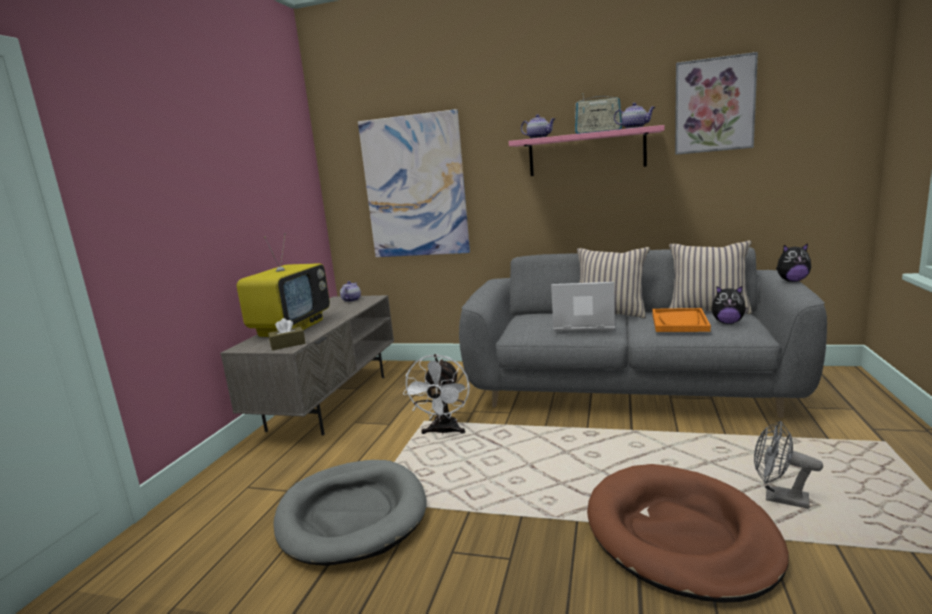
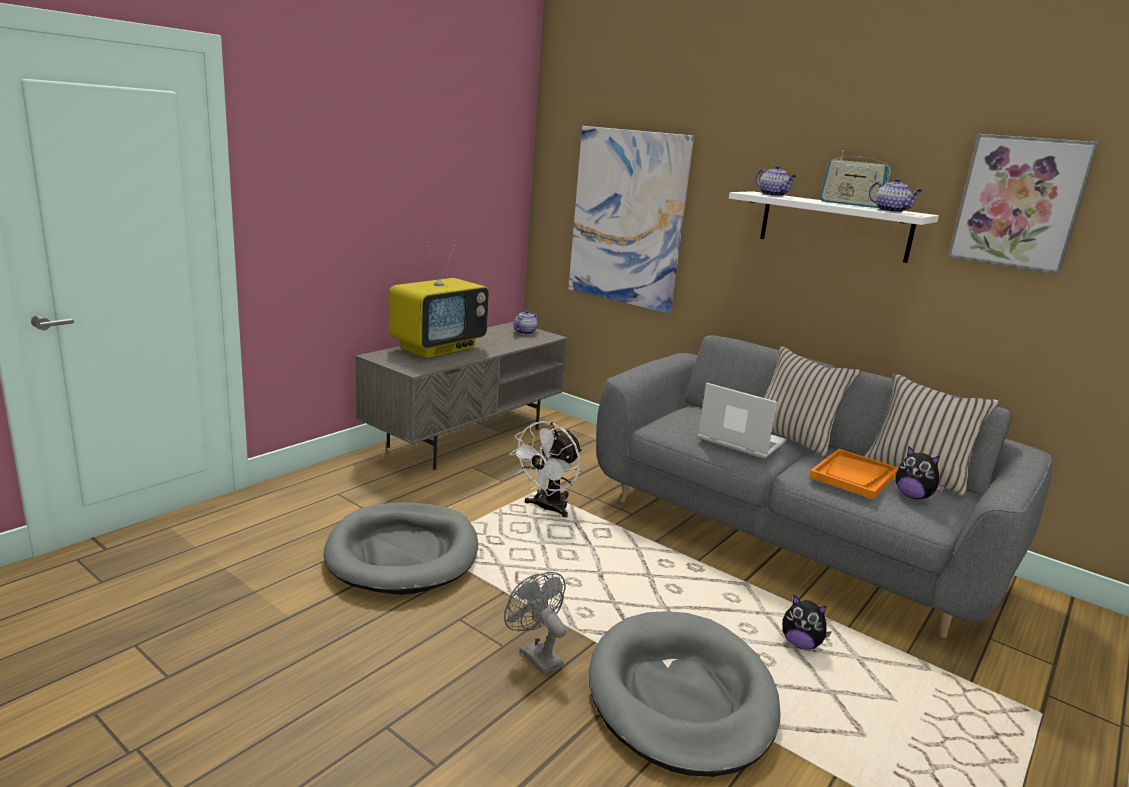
camera: 20 degrees right, 5 degrees up
(288, 345) = (417, 366): brown tissue box -> none
(586, 153) = (834, 226): pink shelf -> white shelf
(680, 535) = (681, 696): brown dog bed -> grey dog bed
(779, 498) = (827, 711): grey fan -> grey fan (535, 654)
(792, 281) = (1030, 471): plush toy -> plush toy (800, 644)

